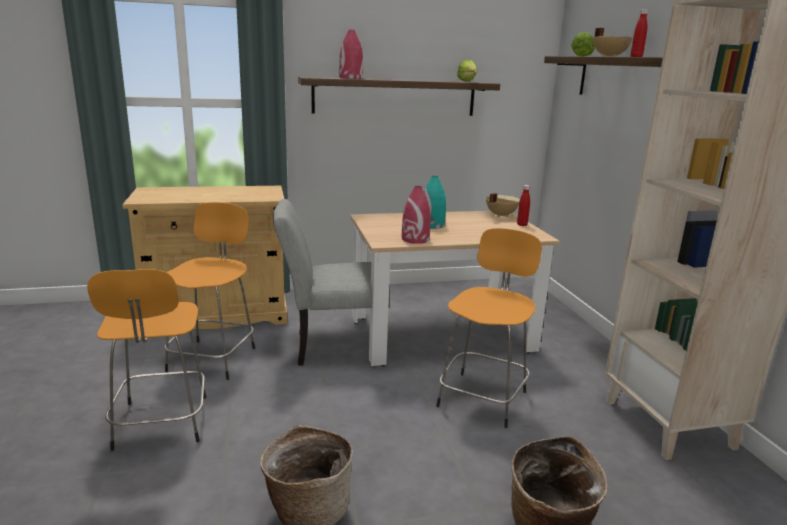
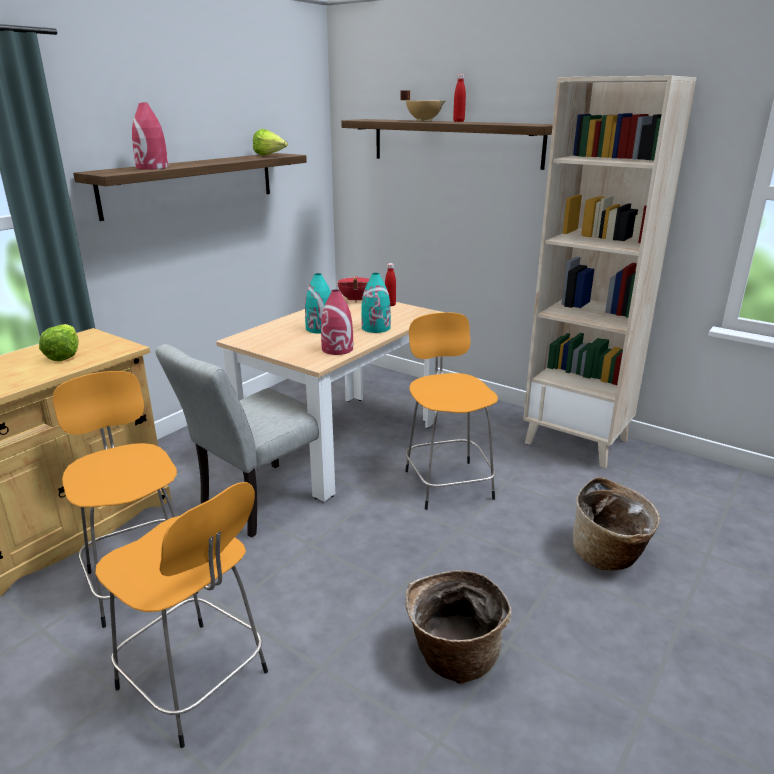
camera: 40 degrees left, 5 degrees up
(474, 235) = (376, 328): none -> turquoise vase
(500, 215) = (355, 300): beige cooking pot -> red cooking pot
(583, 56) = (383, 119): lettuce -> lettuce (64, 355)

